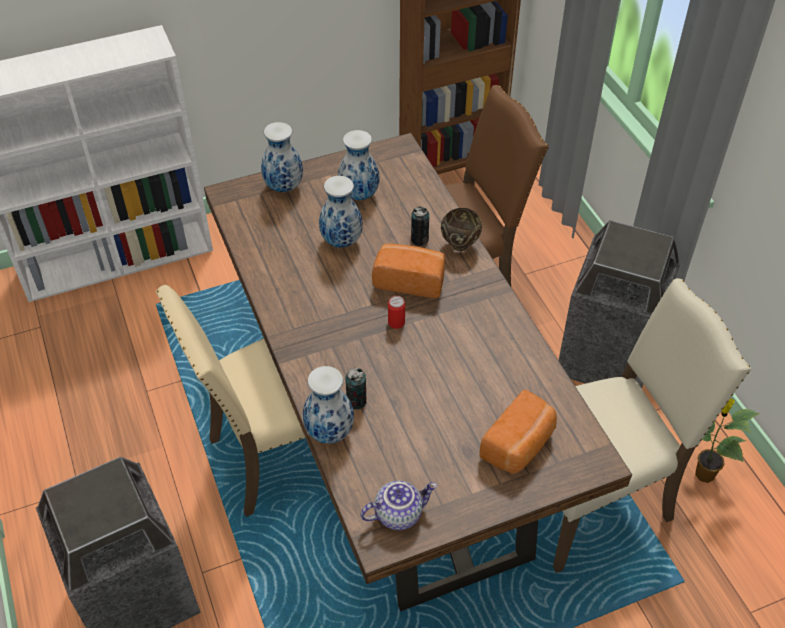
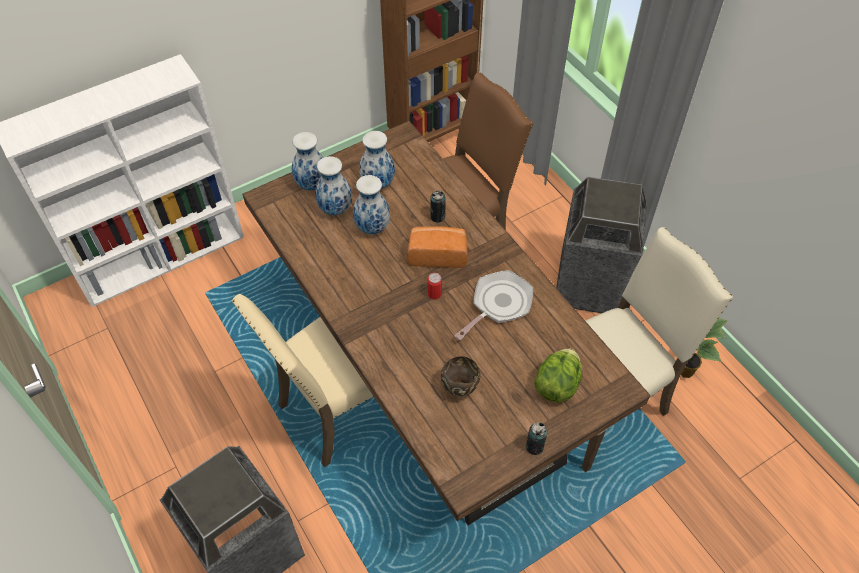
camera: 10 degrees left, 5 degrees up
(330, 432) = (401, 398): vase -> vase (336, 208)
(356, 401) = (417, 368): can -> can (534, 447)
(398, 513) = (472, 459): teapot -> none
(460, 244) = (472, 216): brown bowl -> brown bowl (459, 387)
(469, 345) = (498, 304): none -> frying pan
(519, 445) = (557, 385): bread -> lettuce

